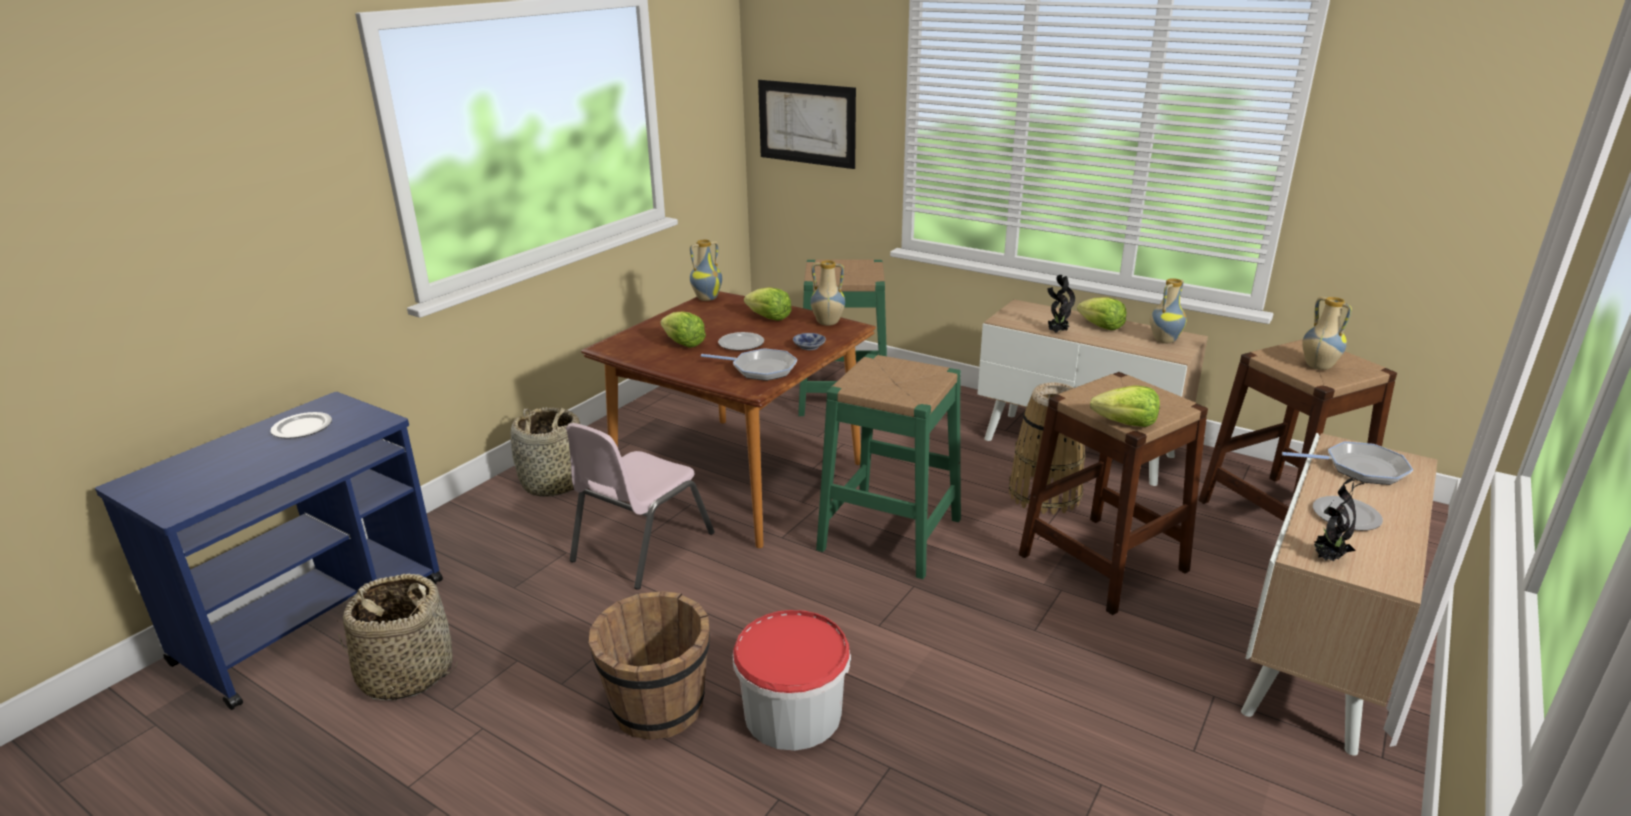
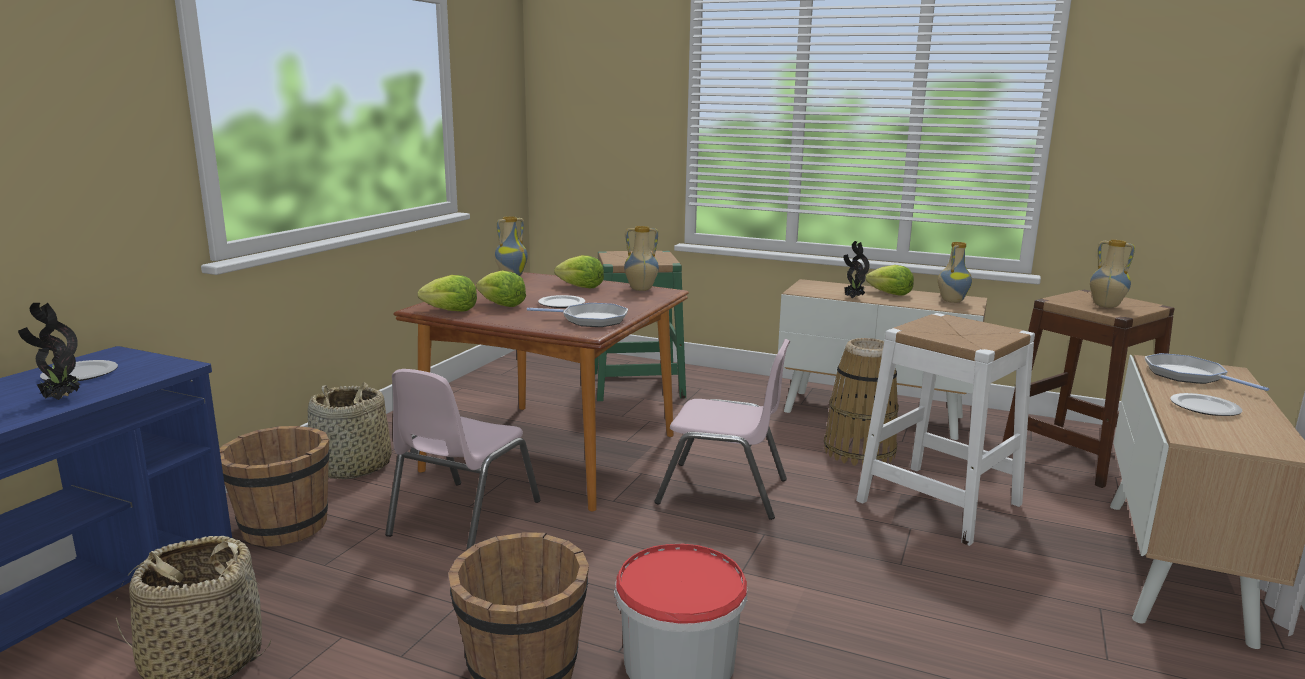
camera: 10 degrees left, 10 degrees down
(485, 545) = (283, 527): none -> brown bucket
(806, 123) = (589, 131): picture -> none
(808, 346) = (630, 304): bowl -> none
(890, 534) = (723, 491): green stool -> pink chair
(1103, 562) = (939, 502): brown stool -> white stool
(1126, 424) = (971, 344): lettuce -> lettuce (451, 311)
(1328, 558) = (1215, 438): potted plant -> potted plant (60, 399)
(1360, 468) = (1188, 376): frying pan -> frying pan turned 120 degrees counterclockwise

